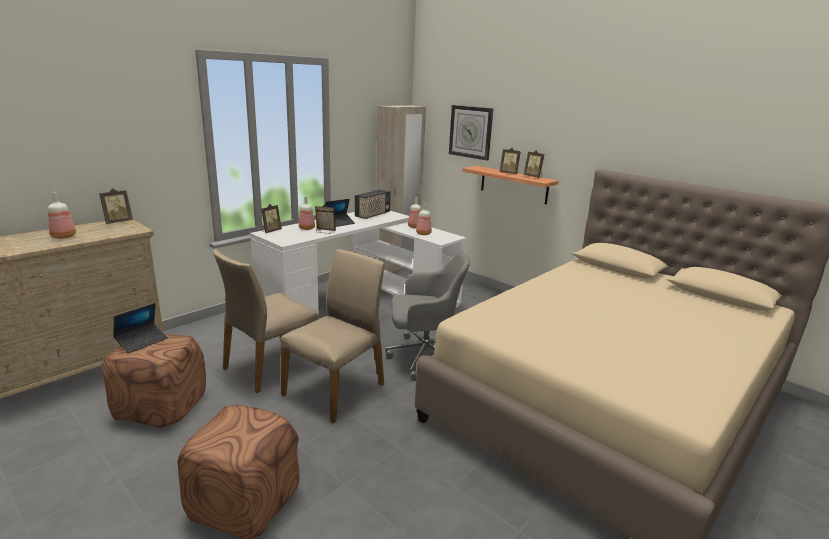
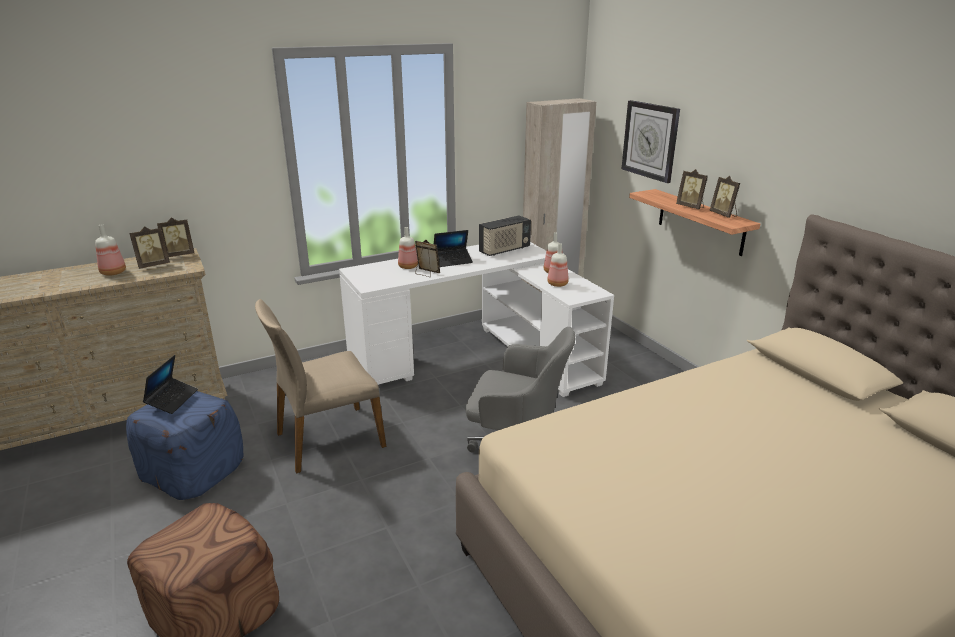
camera: 20 degrees right, 5 degrees up
(142, 341) = (172, 400): laptop -> laptop turned 45 degrees counterclockwise
(161, 406) = (193, 472): brown ottoman -> blue ottoman
(270, 231) = (363, 268): picture frame -> picture frame (153, 265)
(336, 389) = (385, 485): beige chair -> none

